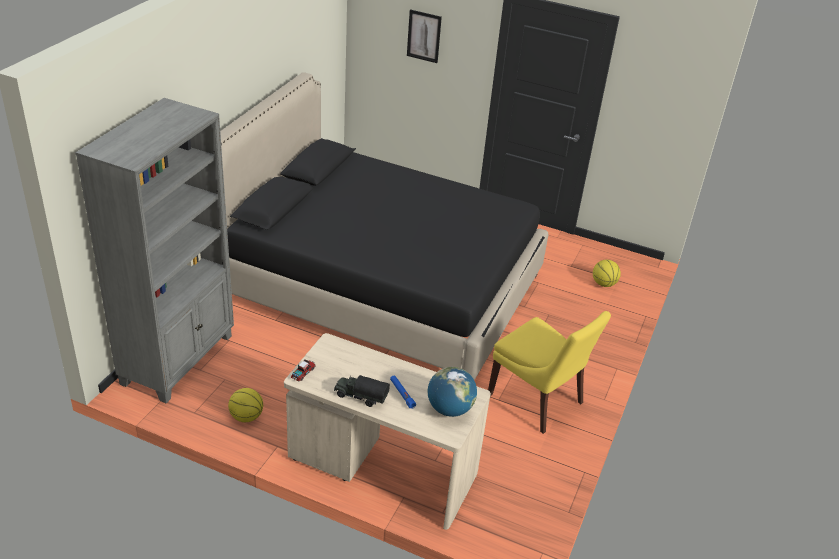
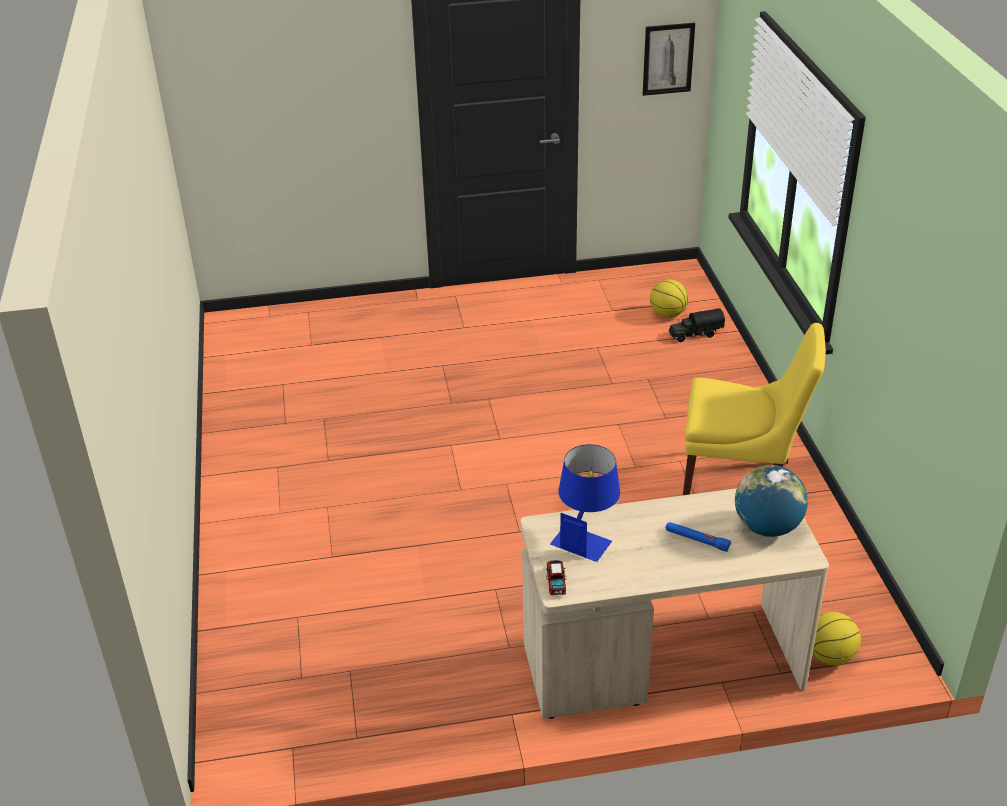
camera: 30 degrees left, 0 degrees up
(179, 359) = (256, 680): grey bookcase -> none
(246, 416) = (431, 701): basketball -> basketball (829, 656)
(346, 359) = (586, 535): none -> blue table lamp
(360, 397) = (656, 571): toy truck -> toy truck (695, 334)
(381, 286) = (421, 443): black bed -> none
(424, 36) = (296, 69): picture -> picture (668, 59)

